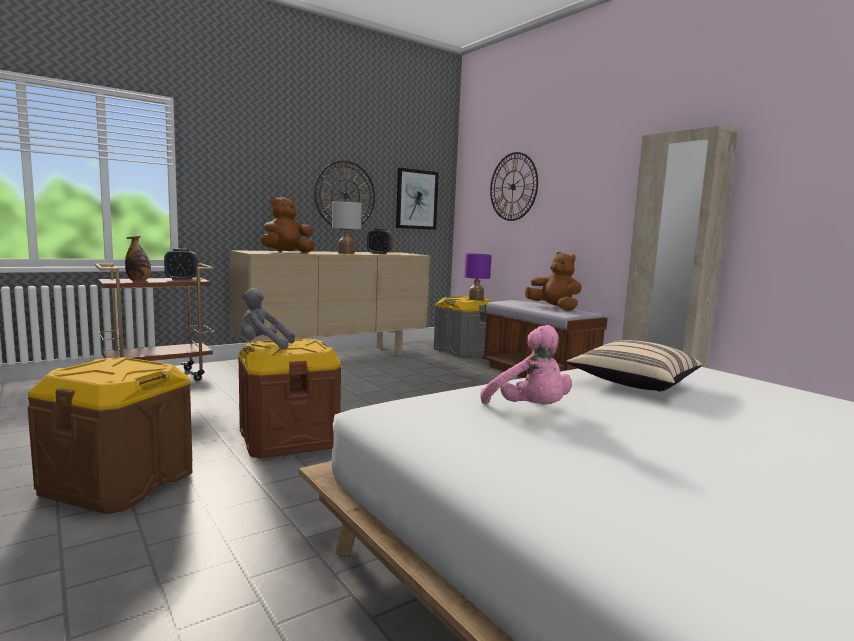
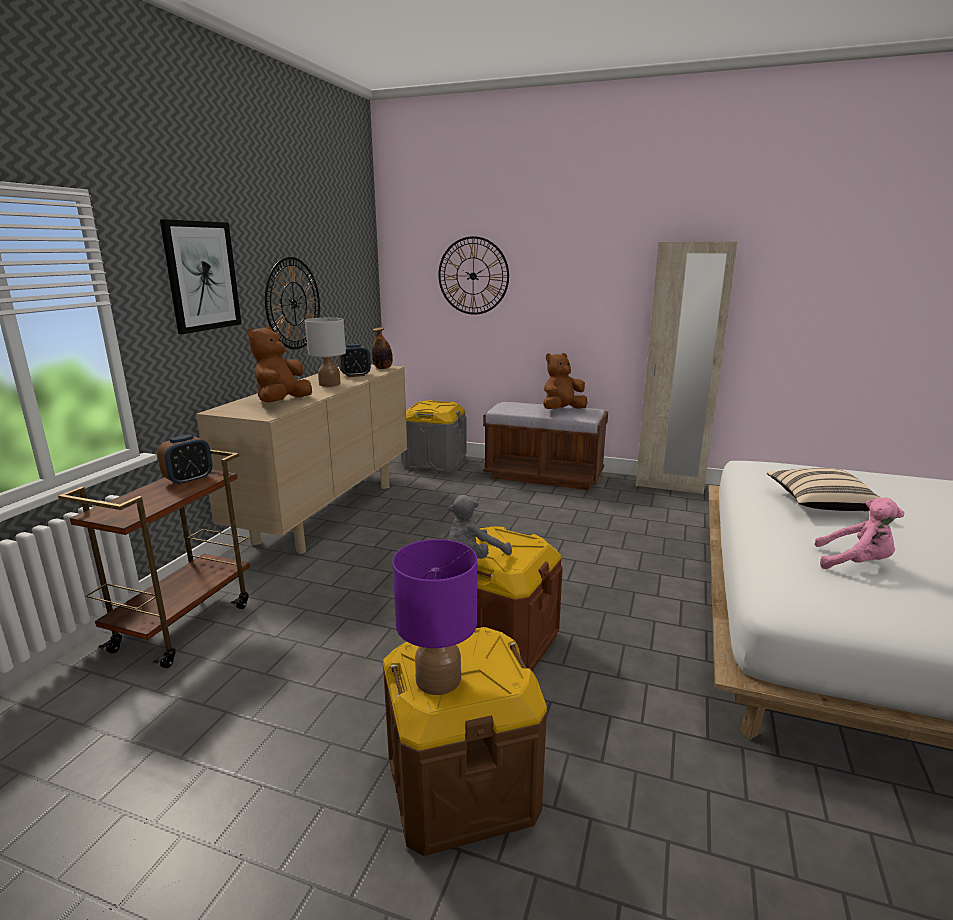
camera: 35 degrees left, 10 degrees up
(139, 281) = (150, 503): bottle -> bottle (383, 368)
(416, 199) = (352, 293): picture -> picture (202, 276)
(475, 299) = (442, 404): purple table lamp -> purple table lamp (437, 680)
(554, 308) = (562, 410): brown plush toy -> brown plush toy turned 45 degrees counterclockwise

